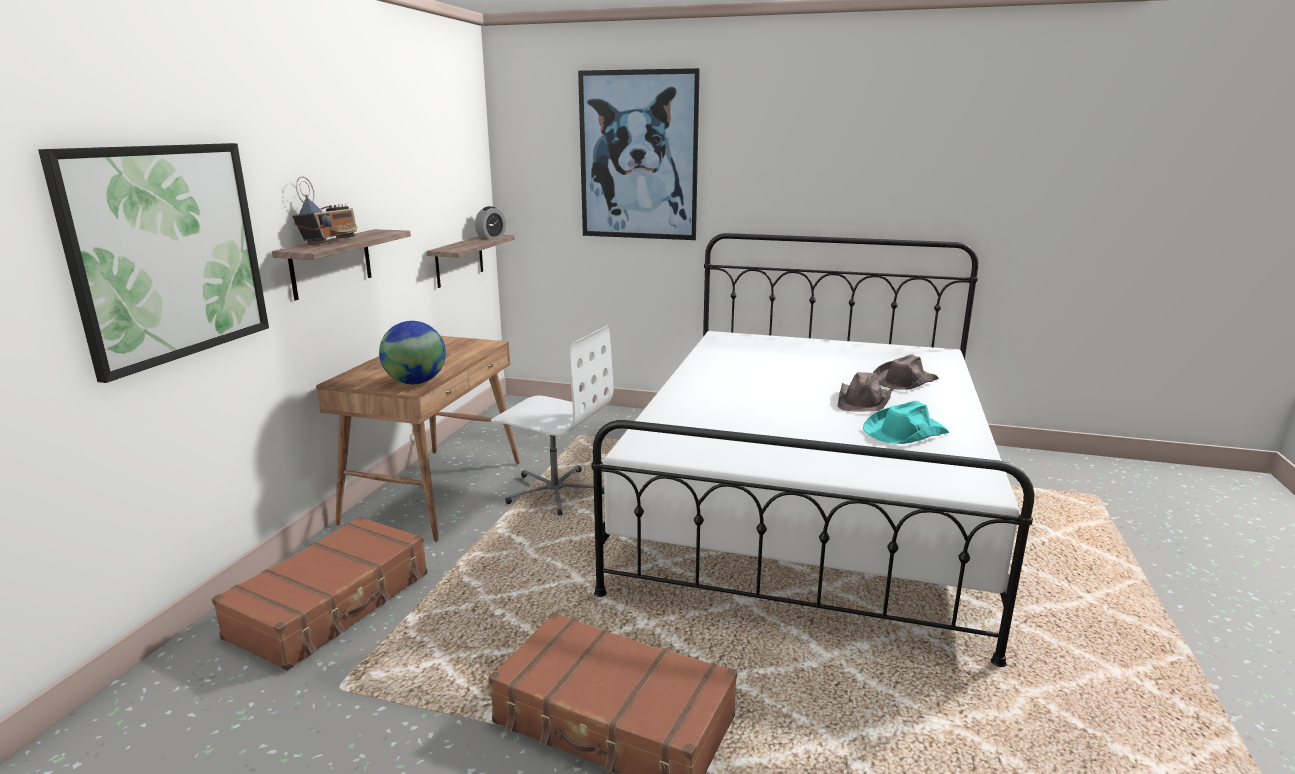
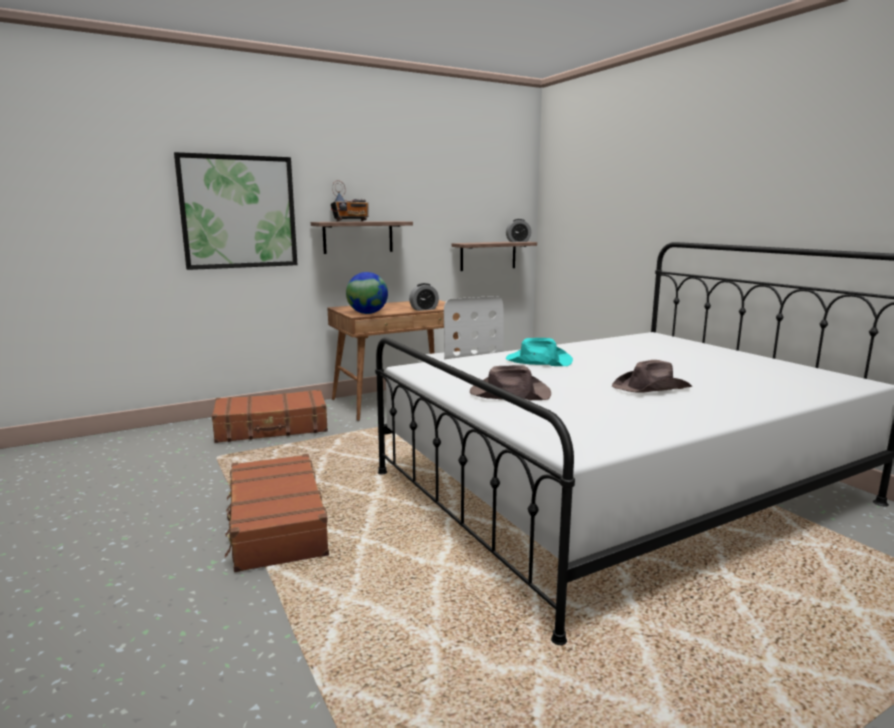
camera: 45 degrees right, 5 degrees down
(466, 356) = (424, 309): none -> alarm clock
(638, 156) = (623, 177): picture -> none
(903, 381) = (737, 387): brown hat -> brown hat (509, 394)
(904, 432) = (623, 409): turquoise hat -> turquoise hat (538, 361)

